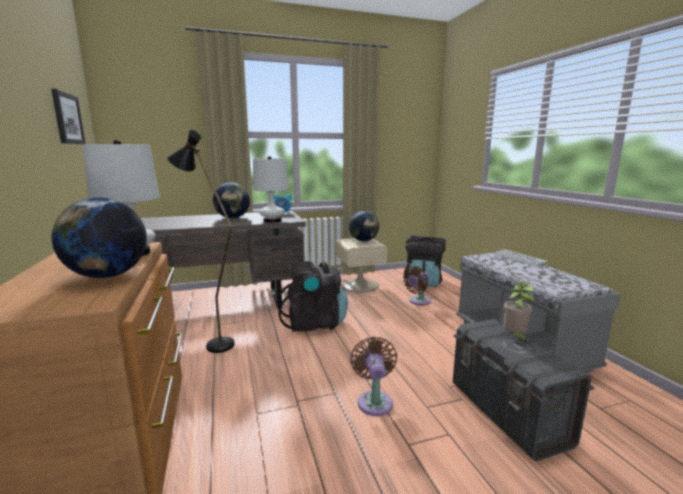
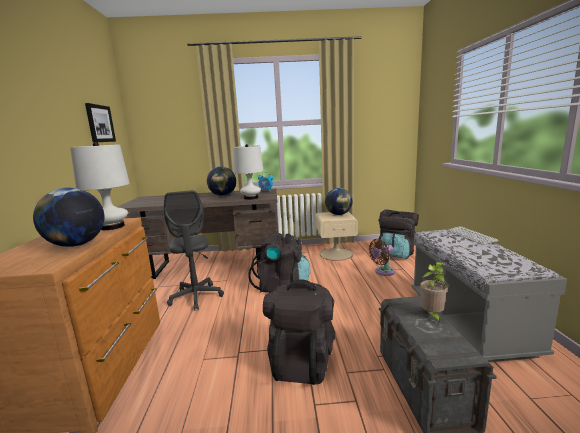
camera: 15 degrees right, 0 degrees up
(213, 343) = (196, 297): black floor lamp -> grey office chair
(374, 400) = (302, 360): brown fan -> black backpack

